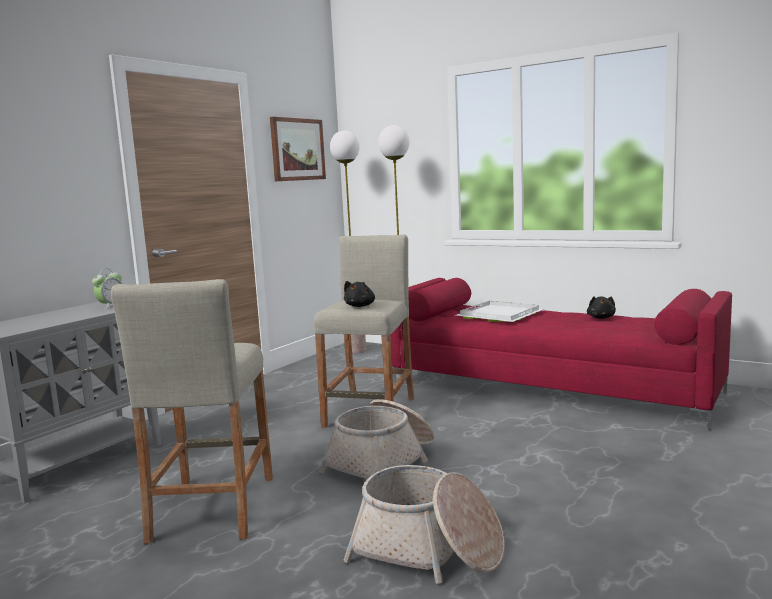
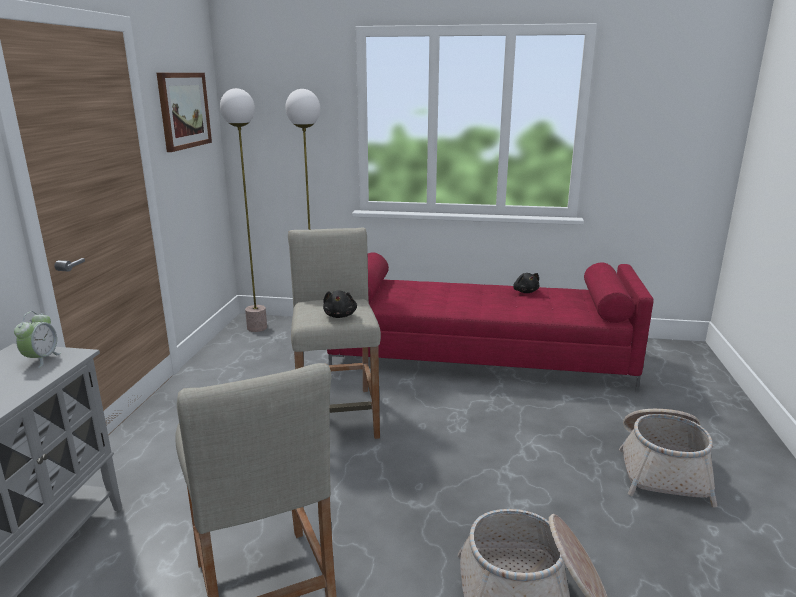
camera: 25 degrees left, 10 degrees up
(383, 462) = (401, 483): basket -> basket (662, 468)
(498, 315) = (432, 295): white tray -> none

